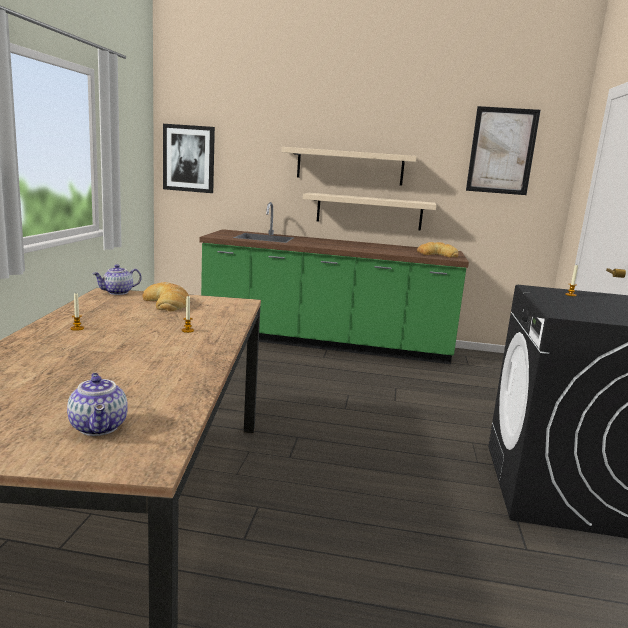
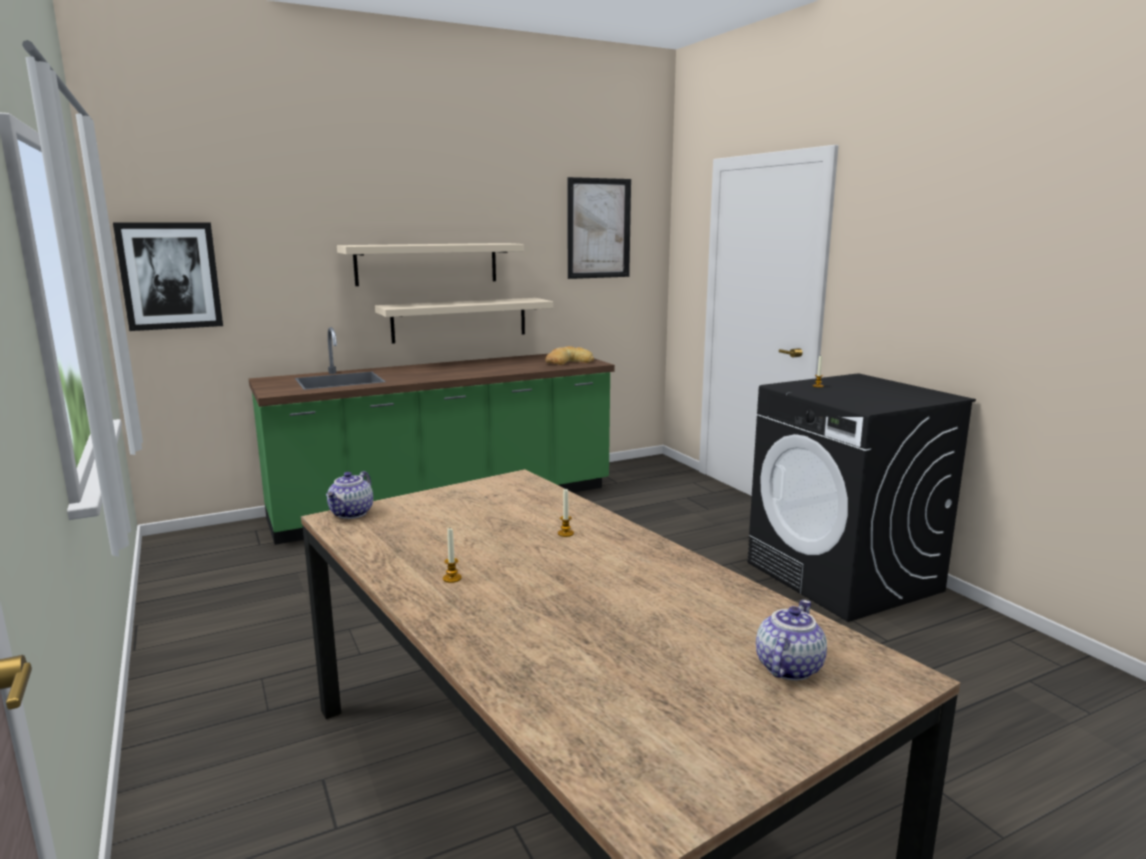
camera: 35 degrees left, 0 degrees up
(100, 427) = (787, 667): teapot -> teapot turned 90 degrees counterclockwise
(167, 303) = (450, 507): bread -> none

